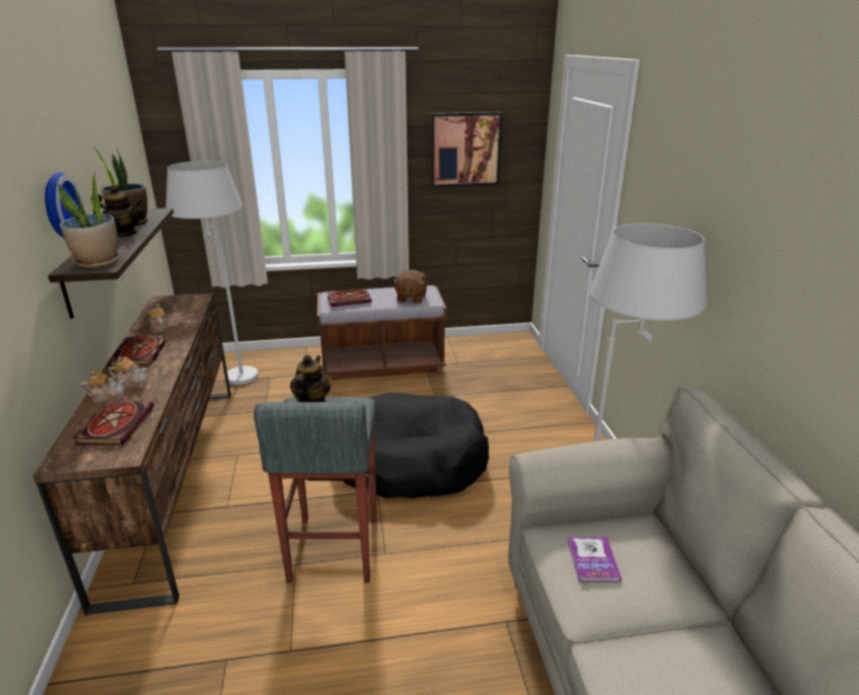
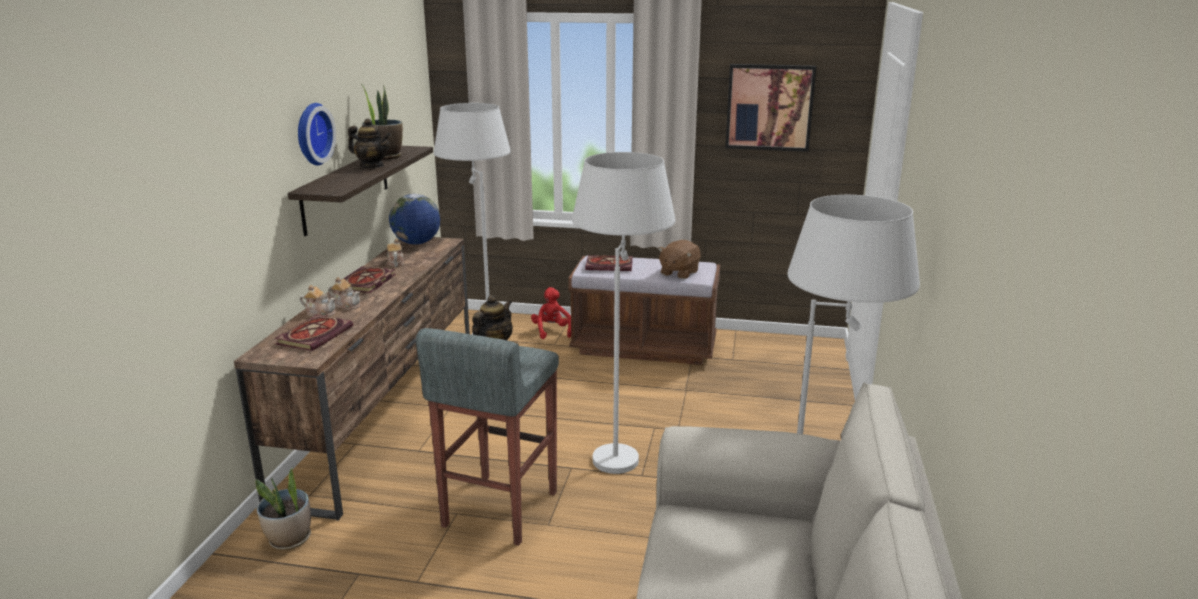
camera: 20 degrees right, 5 degrees down
(98, 263) = (333, 187): potted plant -> potted plant (289, 540)
(169, 303) = (417, 243): none -> globe
(296, 362) = (552, 331): none -> red plush toy
(409, 461) = (620, 447): black dog bed -> white floor lamp
(593, 560) = (706, 544): book -> none

